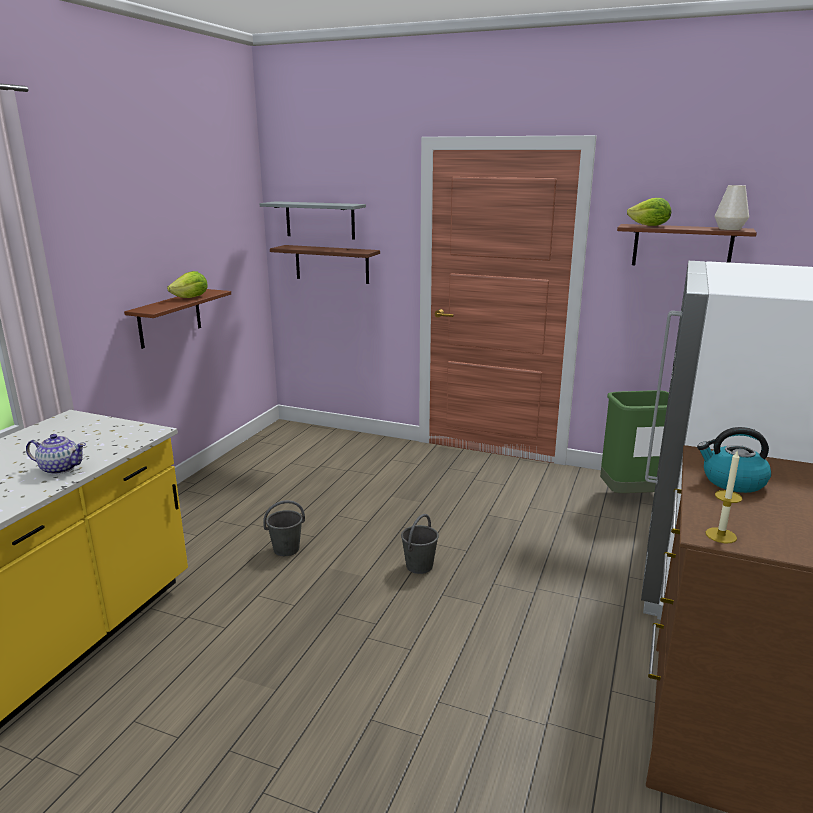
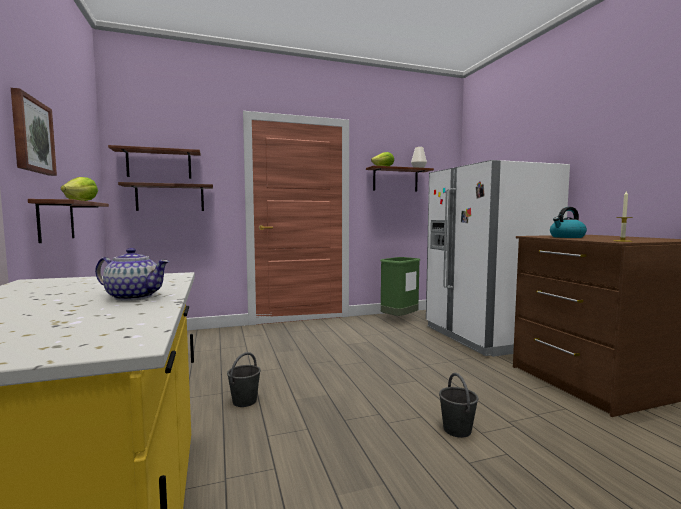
camera: 40 degrees left, 15 degrees down
(60, 468) = (133, 297): teapot -> teapot turned 45 degrees clockwise
(129, 246) = (31, 135): none -> picture
(320, 220) = (159, 164): grey shelf -> brown shelf
(419, 566) = (352, 377): grey bucket -> grey bucket (457, 430)

